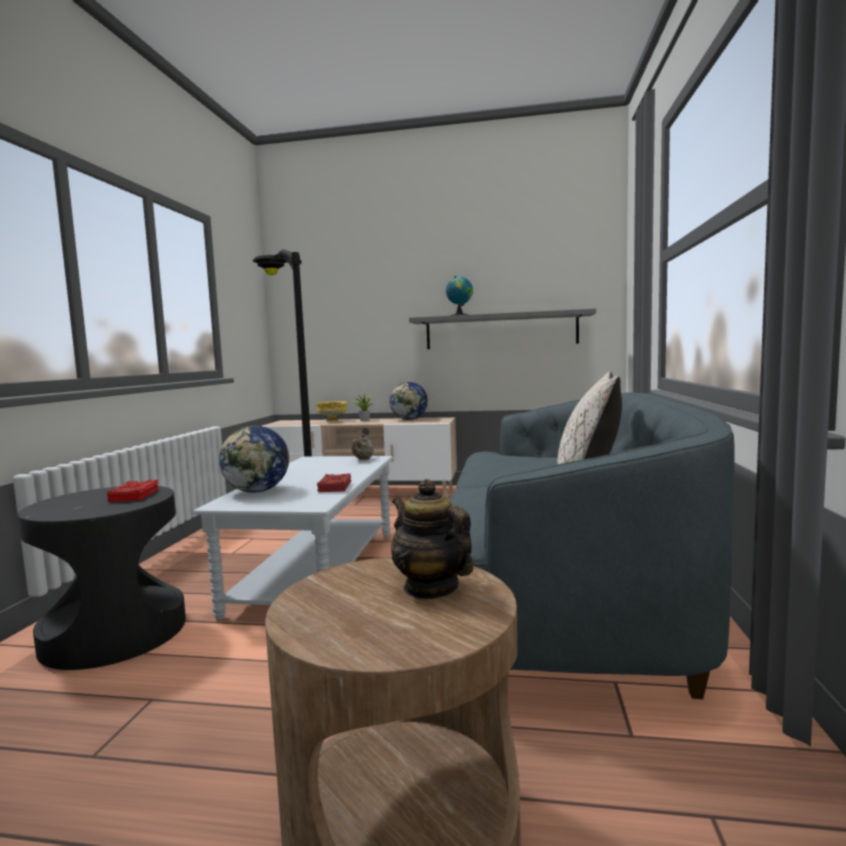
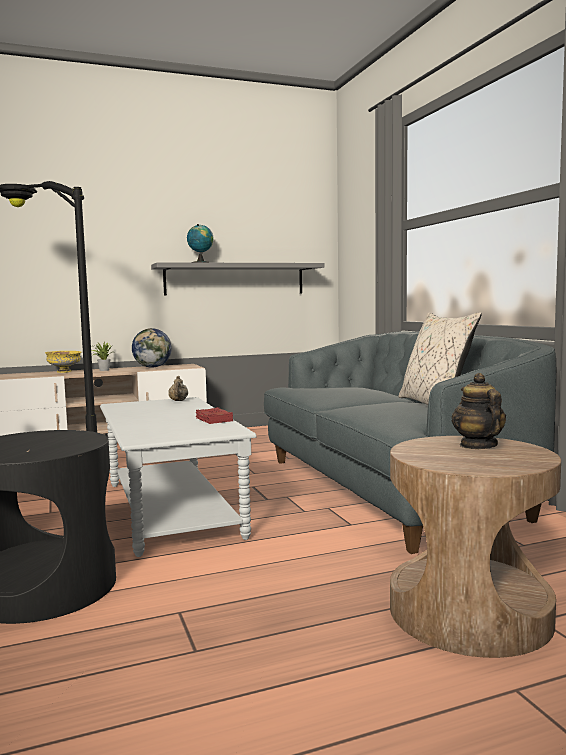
camera: 30 degrees left, 0 degrees up
(135, 495) = (61, 437): red book -> none
(257, 491) = (146, 429): globe -> none
(430, 588) = (478, 445): teapot -> teapot turned 60 degrees clockwise

